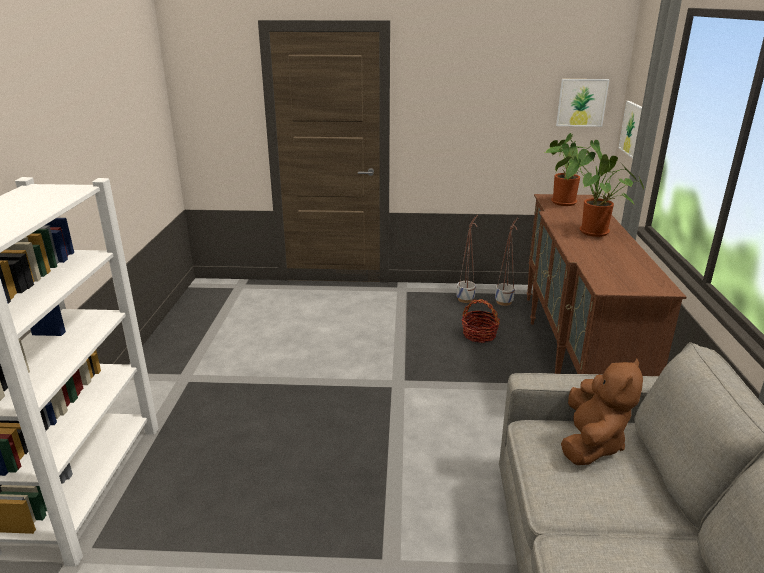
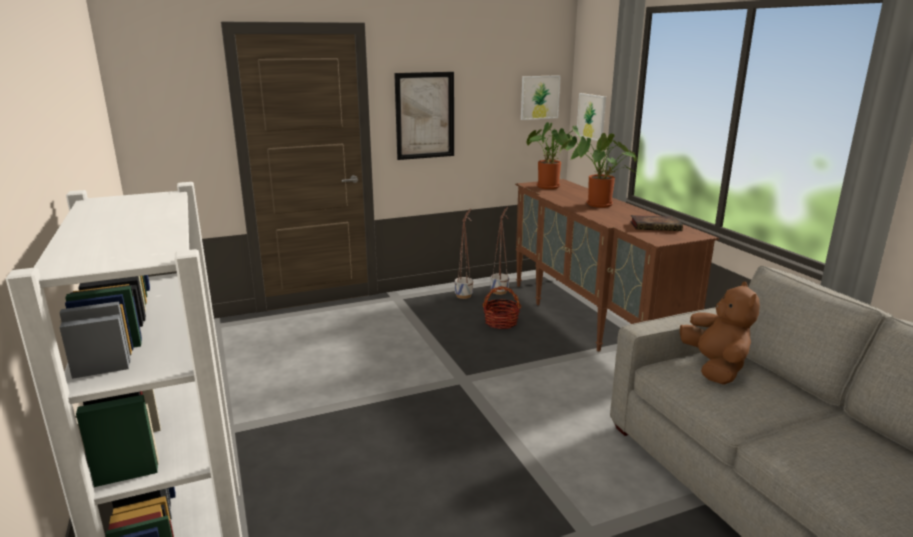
camera: 25 degrees left, 5 degrees down
(447, 115) = (425, 115): none -> picture
(626, 269) = (656, 226): none -> book

